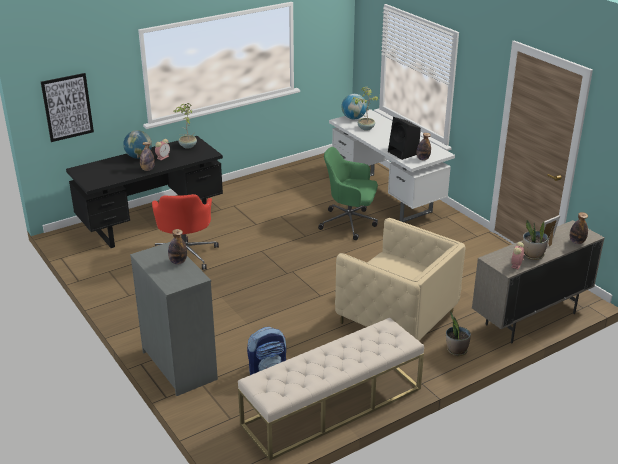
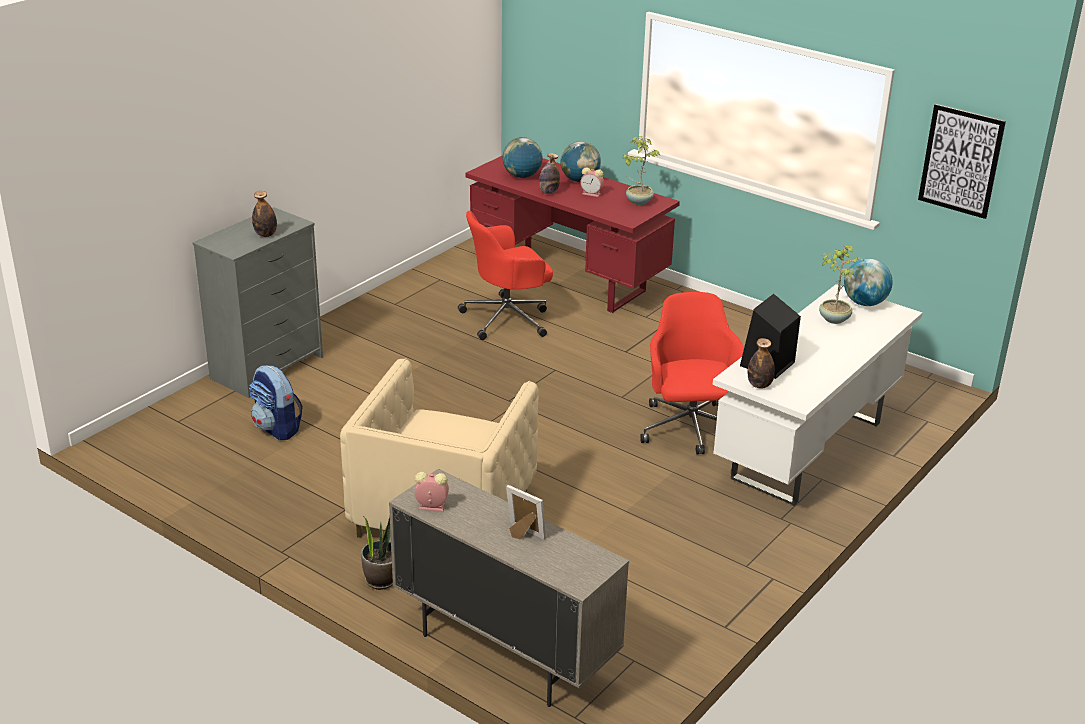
camera: 70 degrees right, 0 degrees up
(67, 107) = (547, 76): picture -> picture (961, 161)
(113, 173) = (522, 176): none -> globe
(152, 224) = (568, 279): black desk -> red desk
(332, 406) = (218, 489): beige bench -> none
(350, 223) = (690, 429): green office chair -> red office chair
(533, 255) = (471, 521): potted plant -> none
(576, 242) = (544, 567): bottle -> none

